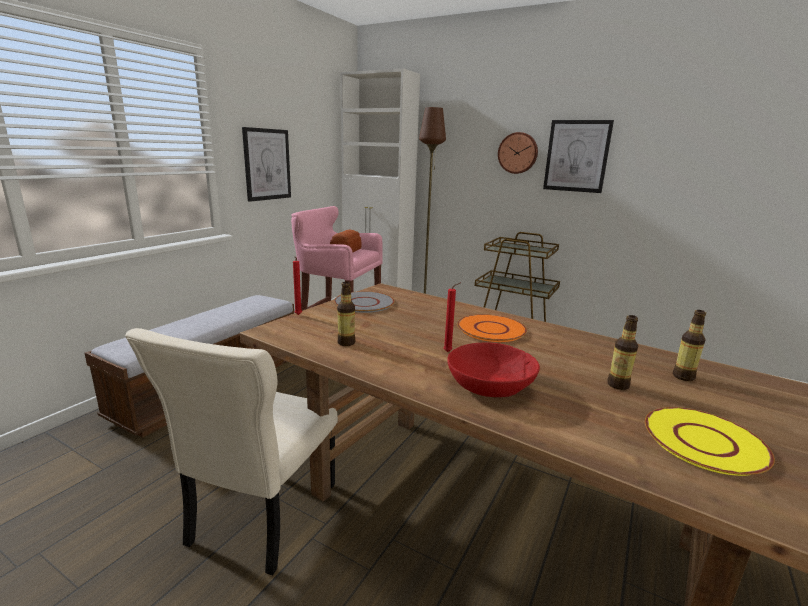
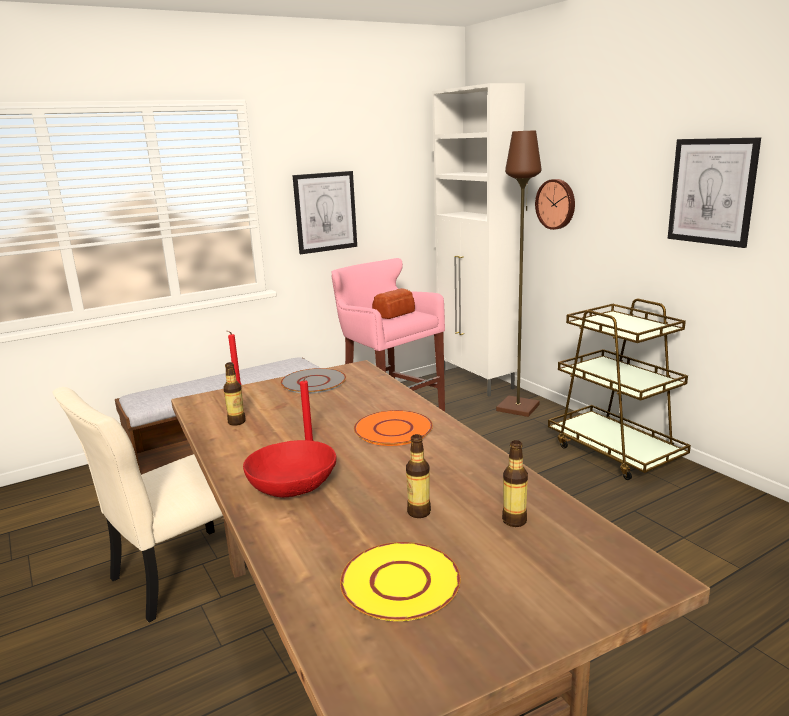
camera: 30 degrees right, 0 degrees up
(518, 153) = (637, 186): wall clock -> wall clock (556, 204)

